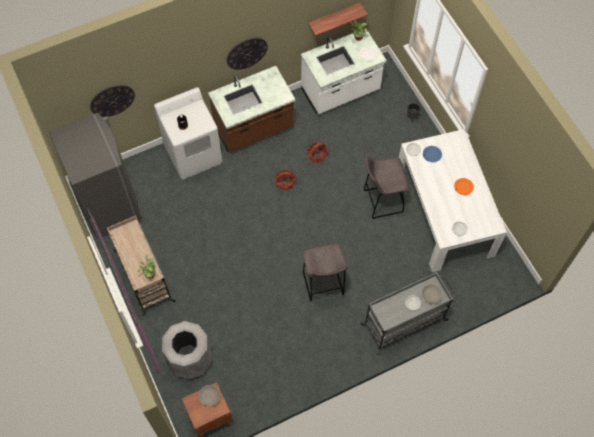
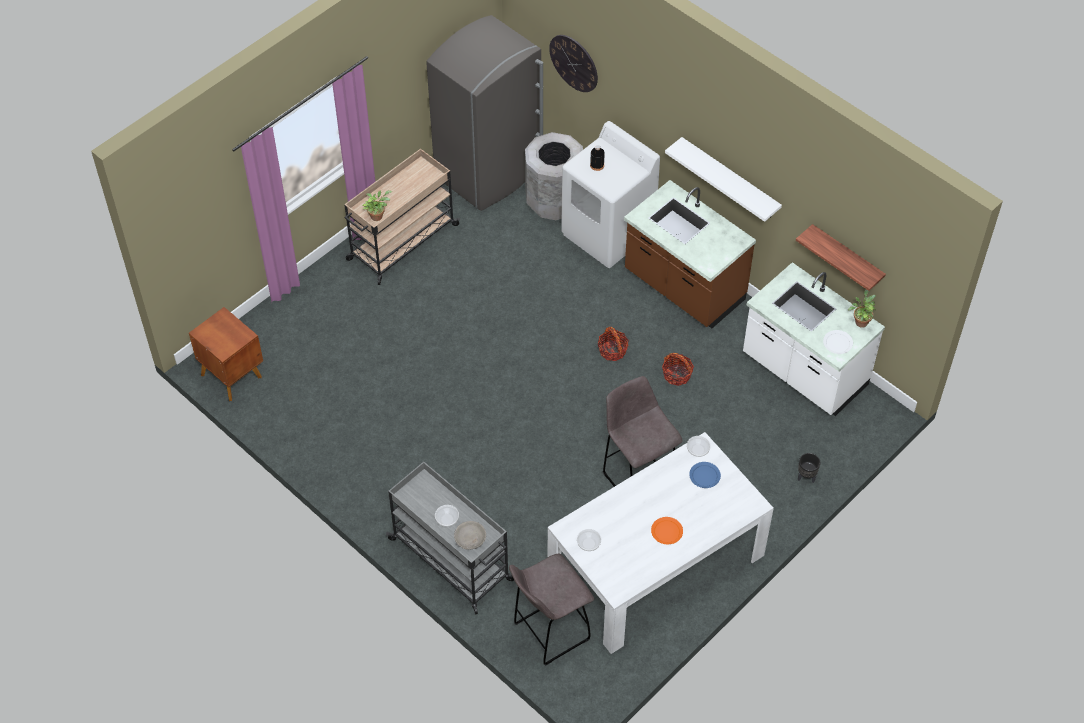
camera: 70 degrees right, 10 degrees down
(190, 359) = (304, 328): grey trash can -> grey trash can (553, 201)
(210, 397) = (235, 334): grey bowl -> none
(246, 53) = (730, 179): wall clock -> white shelf
(323, 285) = (470, 444): grey stool -> grey stool (549, 632)

